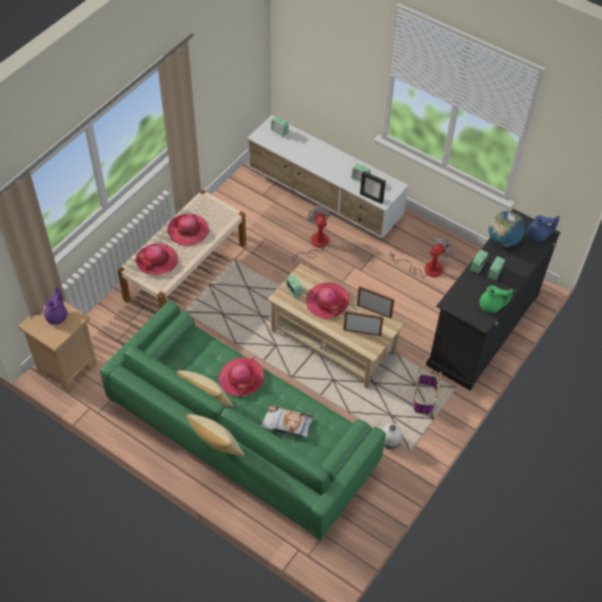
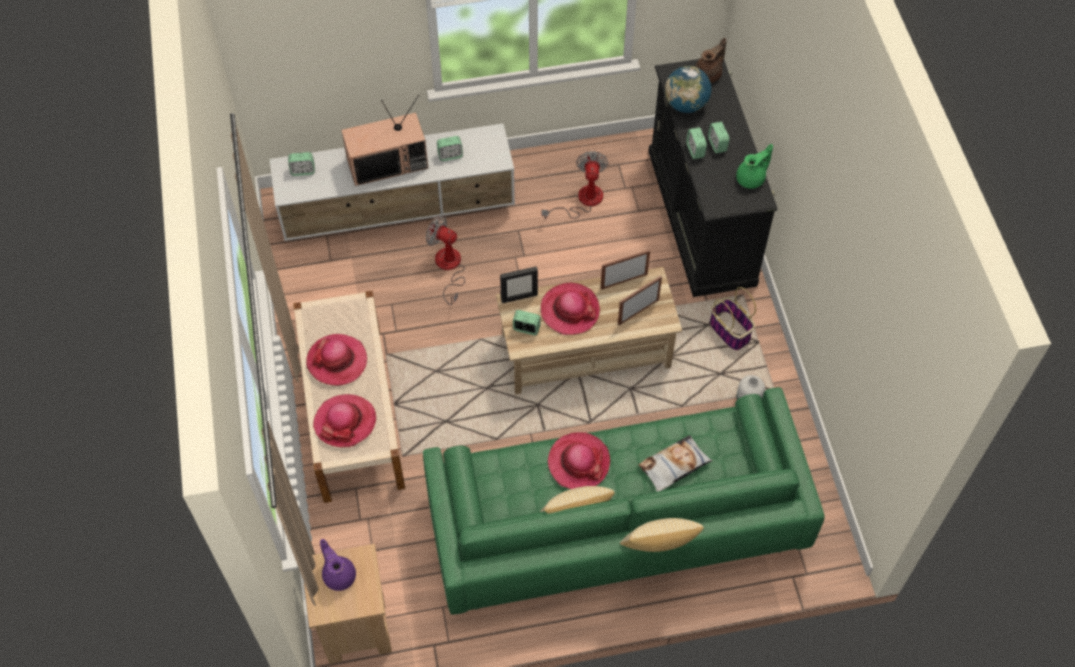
camera: 45 degrees left, 5 degrees up
(325, 159) = (388, 162): none -> television
(371, 197) = (484, 166): picture frame -> picture frame (519, 296)
(538, 235) = (709, 74): blue teapot -> brown teapot

